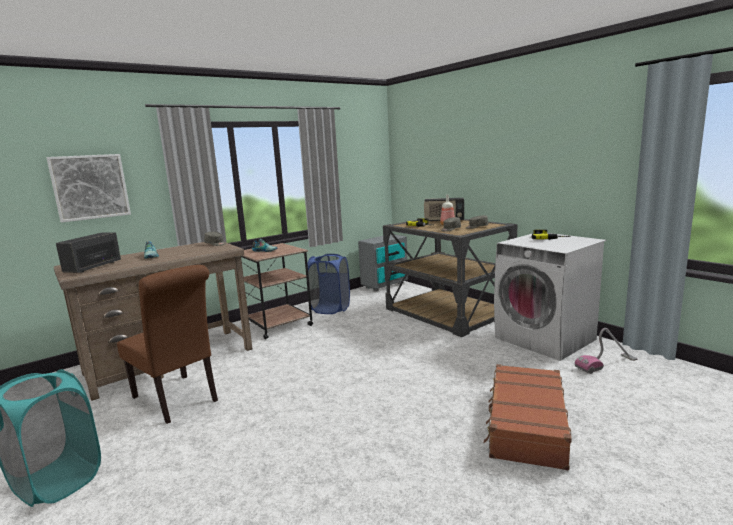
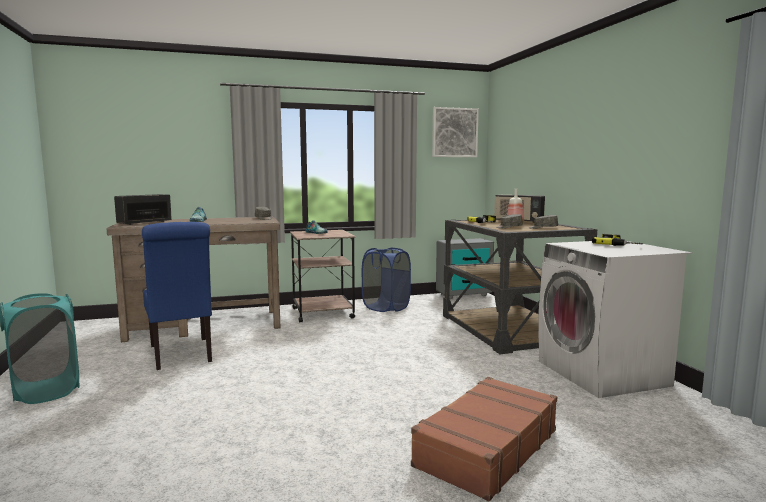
camera: 20 degrees right, 5 degrees down
(90, 187) = (166, 155): picture -> picture (454, 132)
(178, 400) = (182, 355): brown chair -> blue chair
(606, 364) = (659, 413): vacuum cleaner -> none

